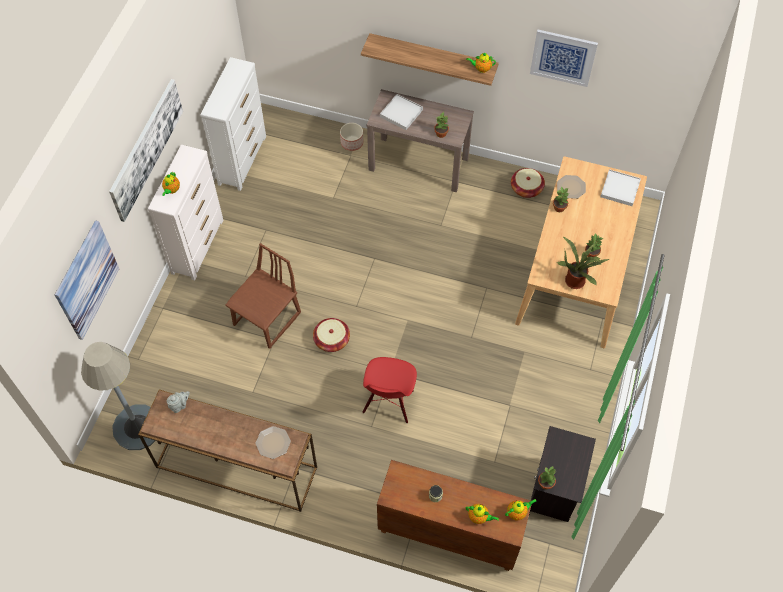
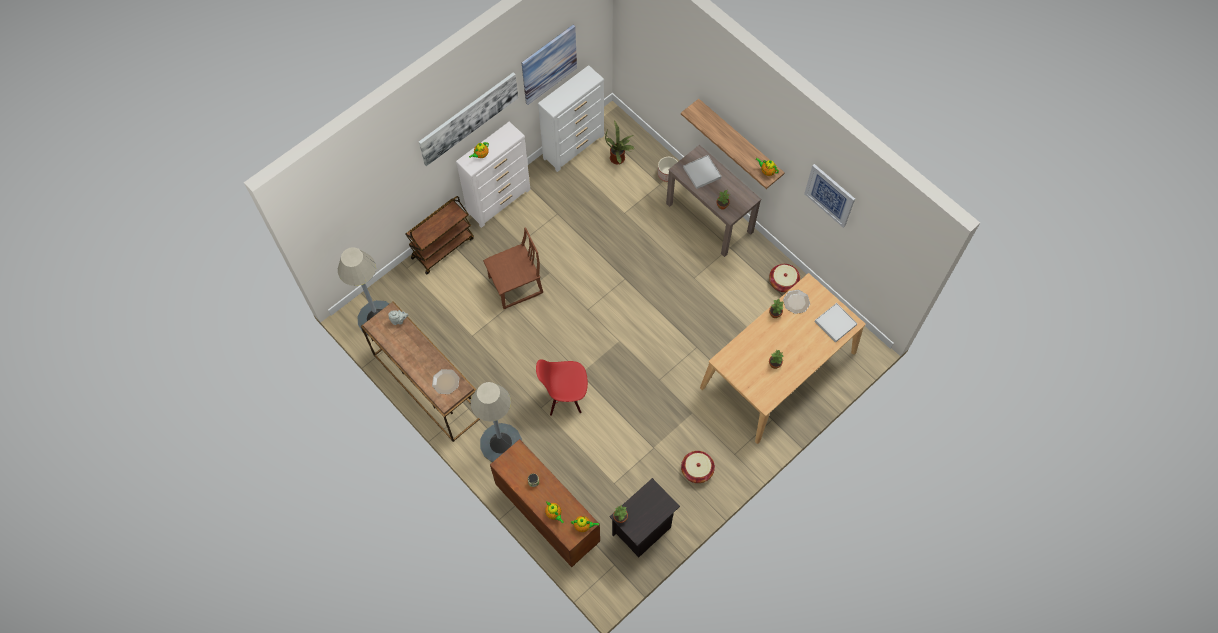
camera: 30 degrees right, 5 degrees up
(86, 280) = (375, 198): picture -> picture (549, 64)
(165, 319) = (443, 247): none -> brown cart
(331, 340) = (553, 326): basket -> basket (697, 470)
(353, 485) = (501, 443): none -> grey floor lamp
(389, 402) = (565, 396): red chair -> red chair turned 45 degrees clockwise
(576, 280) = (748, 378): potted plant -> potted plant (619, 158)

